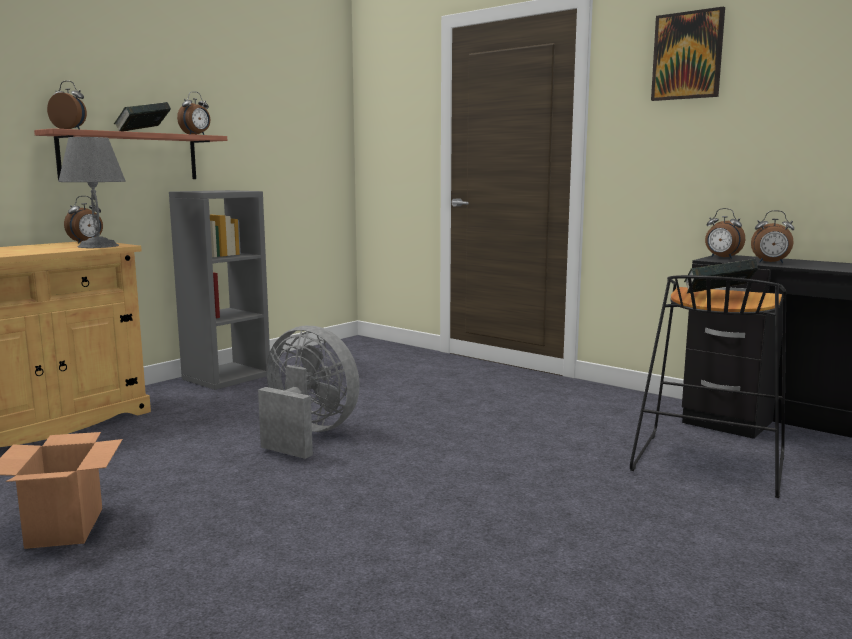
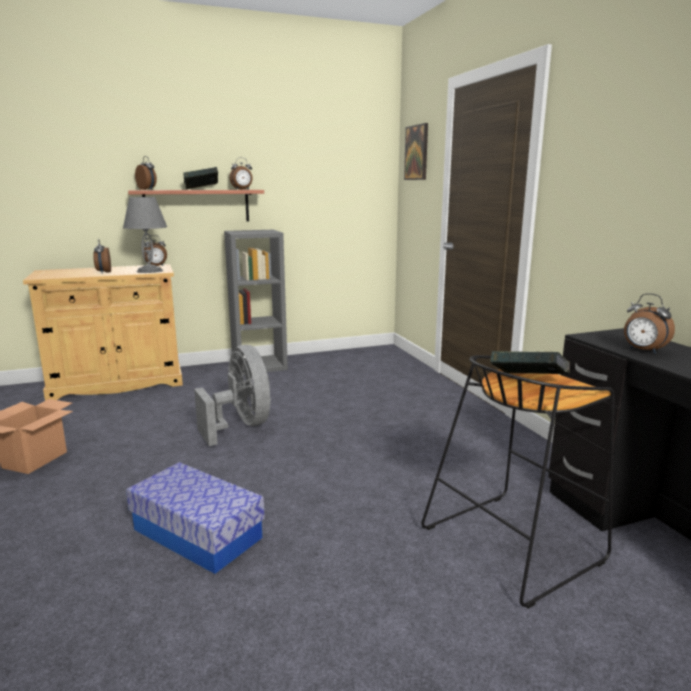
camera: 30 degrees right, 5 degrees up
(426, 533) = (197, 533): none -> storage box
(687, 56) = (621, 110): picture -> picture (417, 152)
(721, 257) = (608, 335): alarm clock -> alarm clock (103, 272)

